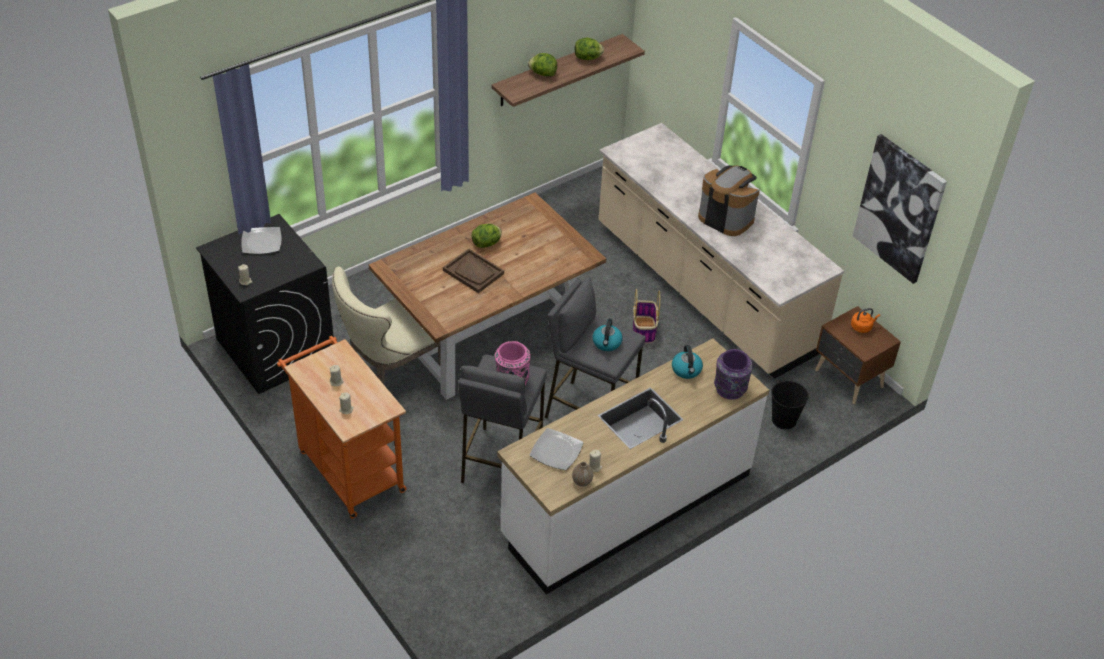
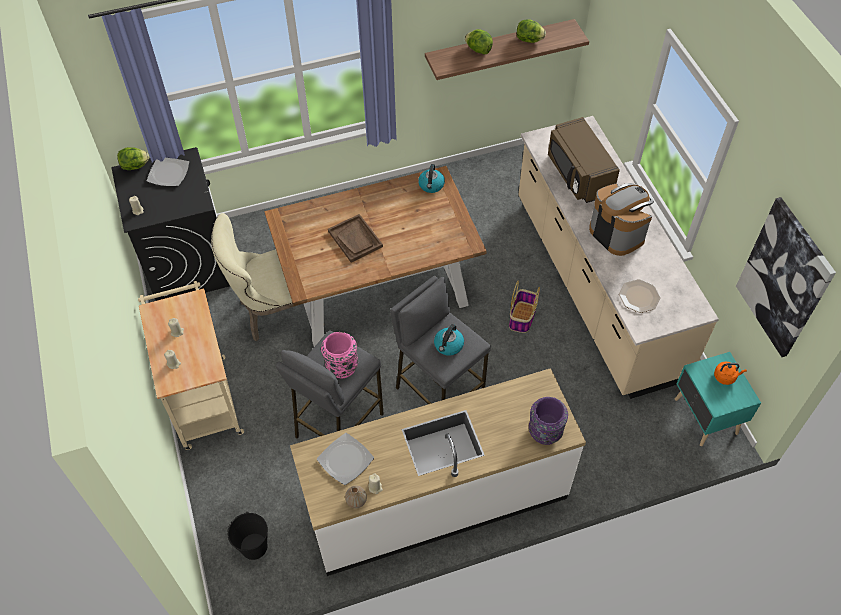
camera: 20 degrees right, 10 degrees up
(347, 467) = (203, 396): orange cart -> beige cart
(487, 243) = (379, 211): lettuce -> lettuce (135, 166)
(669, 175) = (578, 175): none -> brown microwave
(686, 370) = (509, 399): kettle -> kettle (431, 185)
(767, 266) = (639, 296): none -> plate
(784, 419) = (623, 446): black bucket -> black bucket (254, 546)
(848, 380) = (705, 417): brown nightstand -> turquoise nightstand

